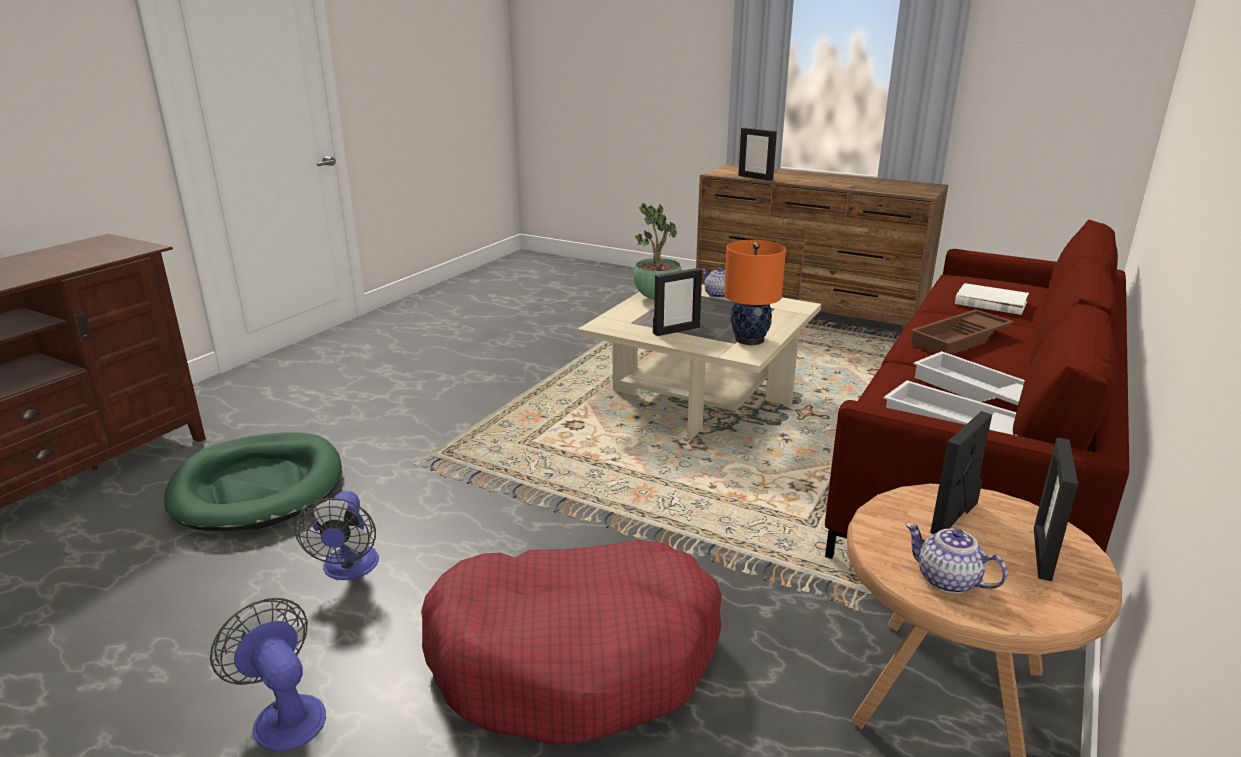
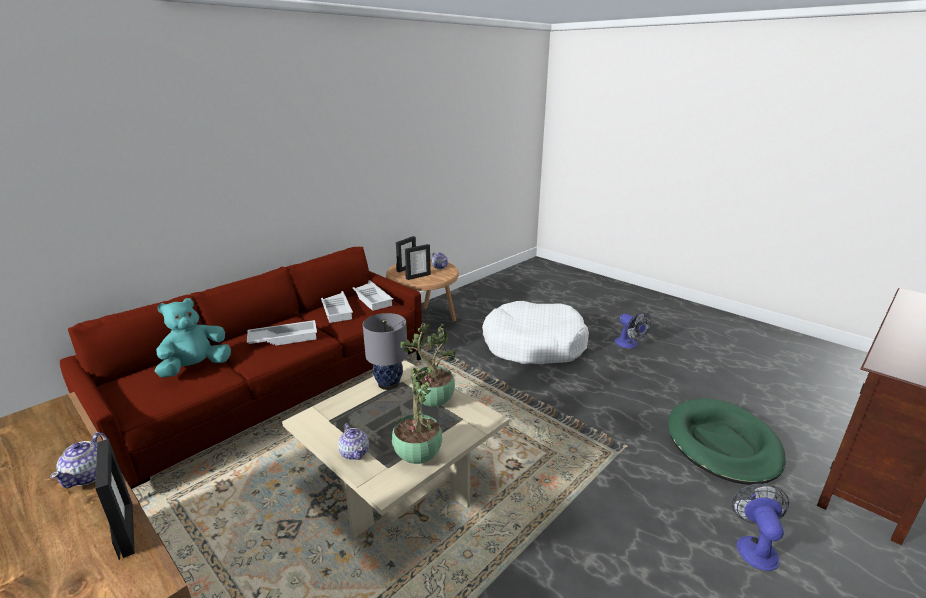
camera: 165 degrees left, 0 degrees up
(349, 569) = (633, 385): fan -> fan (754, 546)
(576, 657) = (533, 345): red dog bed -> white dog bed
(676, 330) = (432, 402): picture frame -> potted plant
(749, 339) = (388, 383): orange table lamp -> grey table lamp
(817, 183) = (89, 475): none -> teapot
(960, 339) = (284, 338): brown tray -> white tray
(990, 303) = (196, 367): white book -> turquoise plush toy

